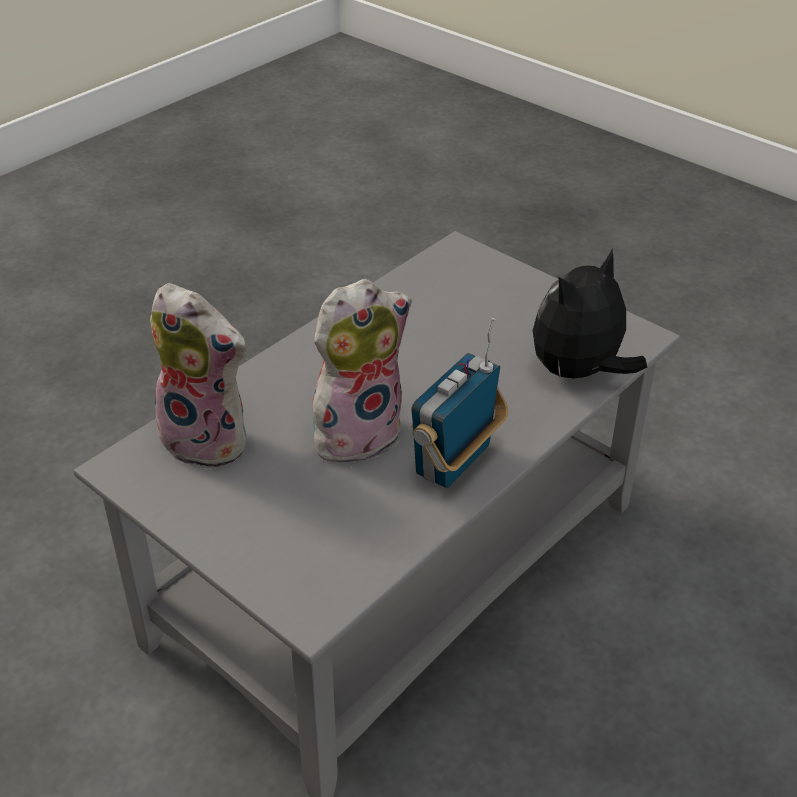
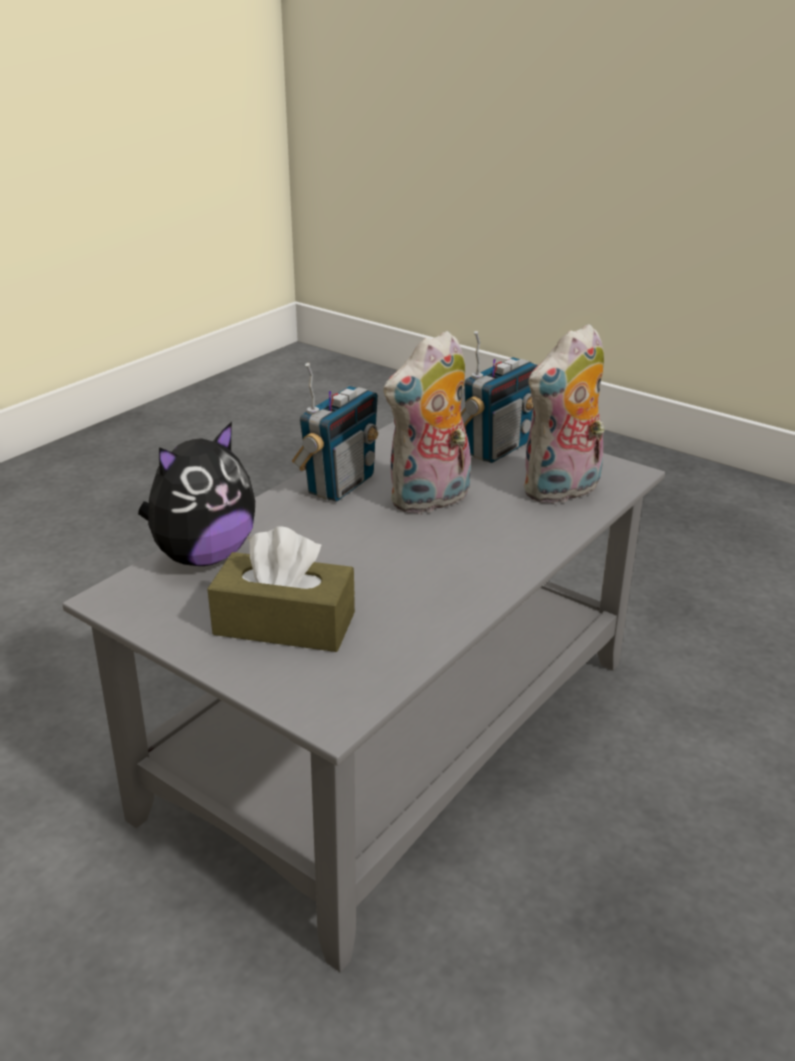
camera: 175 degrees right, 10 degrees down
(211, 439) = (562, 491): plush toy -> plush toy turned 60 degrees counterclockwise
(255, 519) = (496, 449): none -> radio
(496, 307) = (284, 624): none -> brown tissue box

